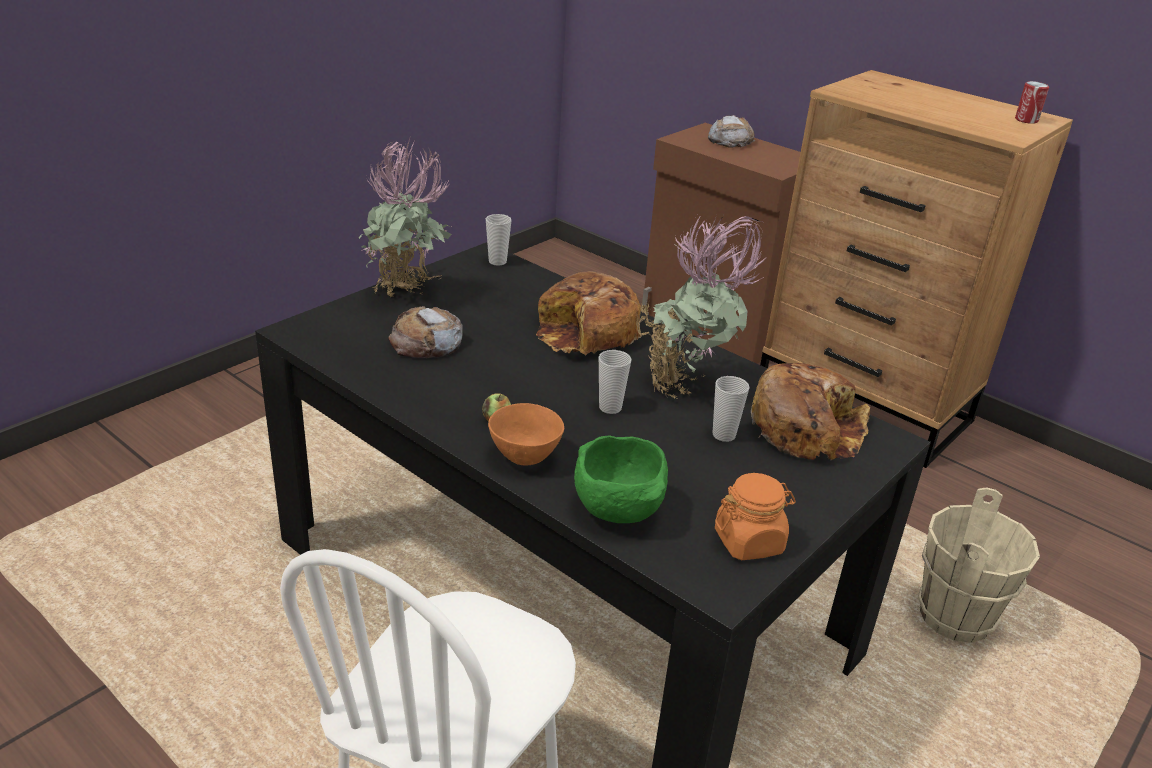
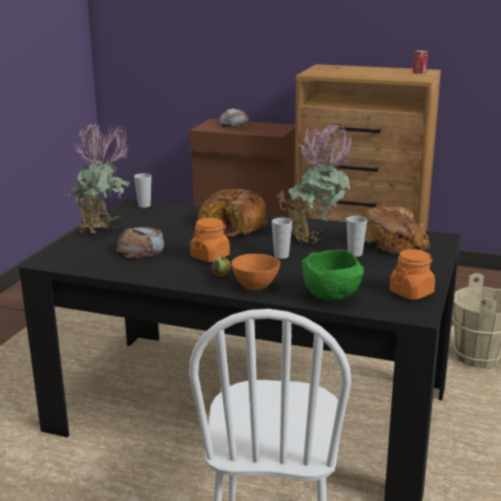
camera: 20 degrees left, 10 degrees down
(509, 381) = (210, 256): none -> orange jar

